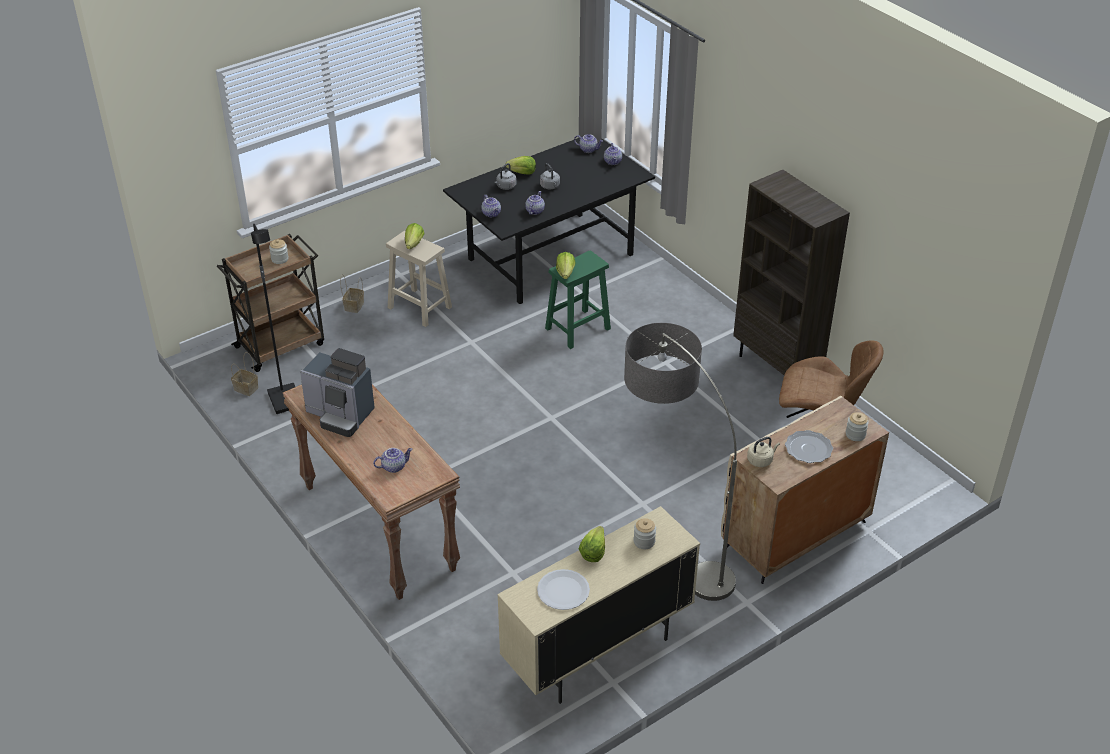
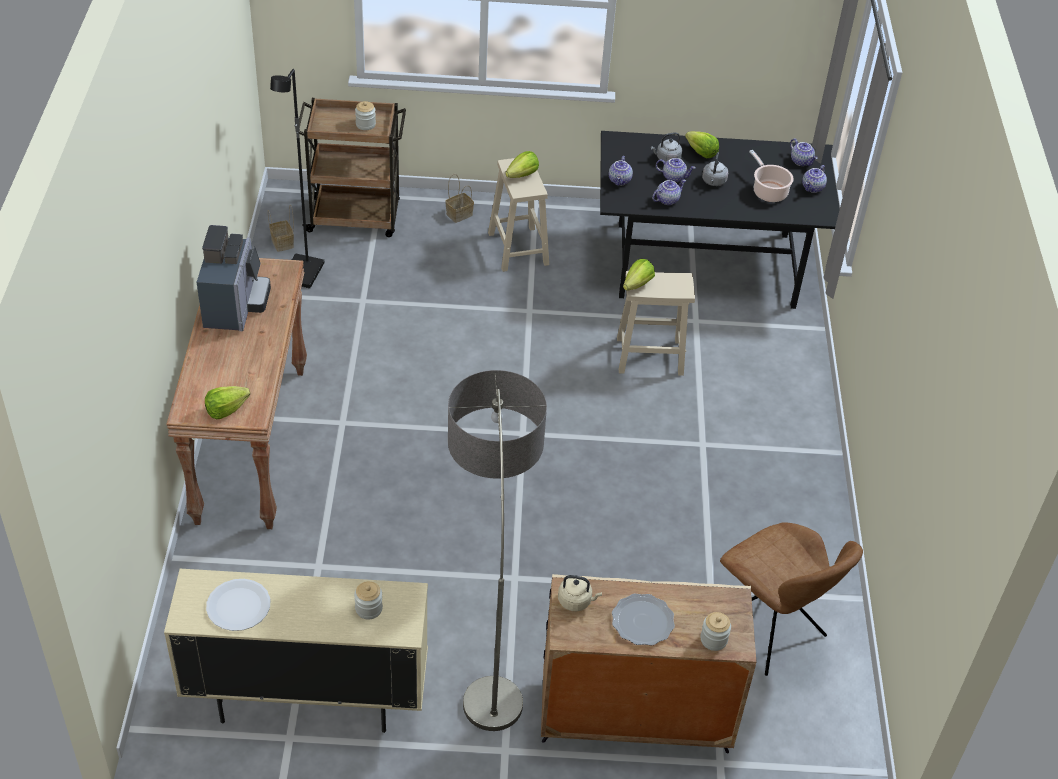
camera: 35 degrees right, 5 degrees up
(341, 415) = (235, 306): coffee machine -> coffee machine turned 150 degrees counterclockwise
(394, 466) = (222, 384): teapot -> teapot (674, 177)
(577, 329) = (648, 356): green stool -> beige stool
(589, 176) = (768, 191): none -> cooking pot
(593, 552) = (309, 586): lettuce -> lettuce (226, 410)
(777, 368) = (819, 521): brown bookcase -> none

